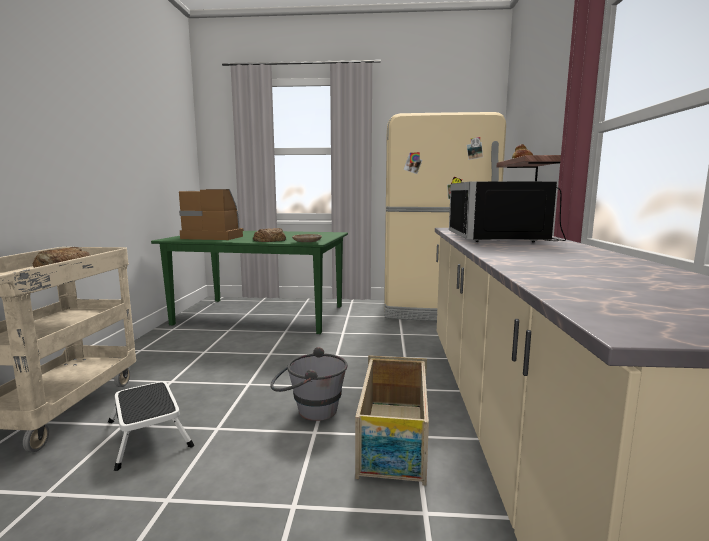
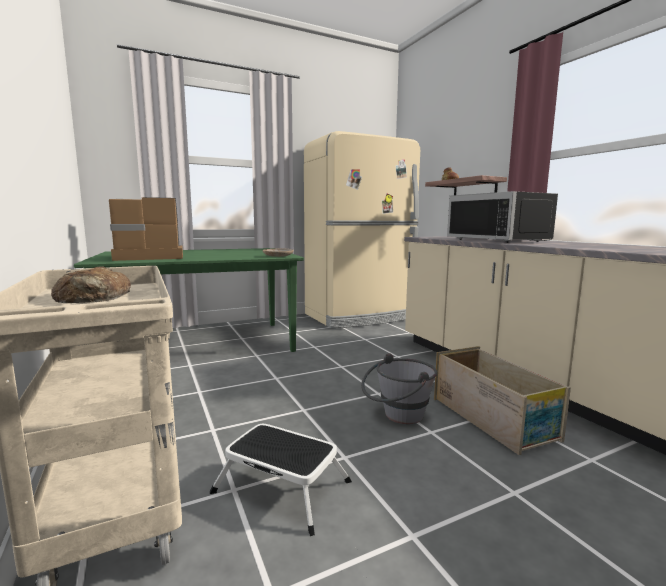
camera: 30 degrees left, 0 degrees up
(270, 240) = (233, 256): bread -> none

